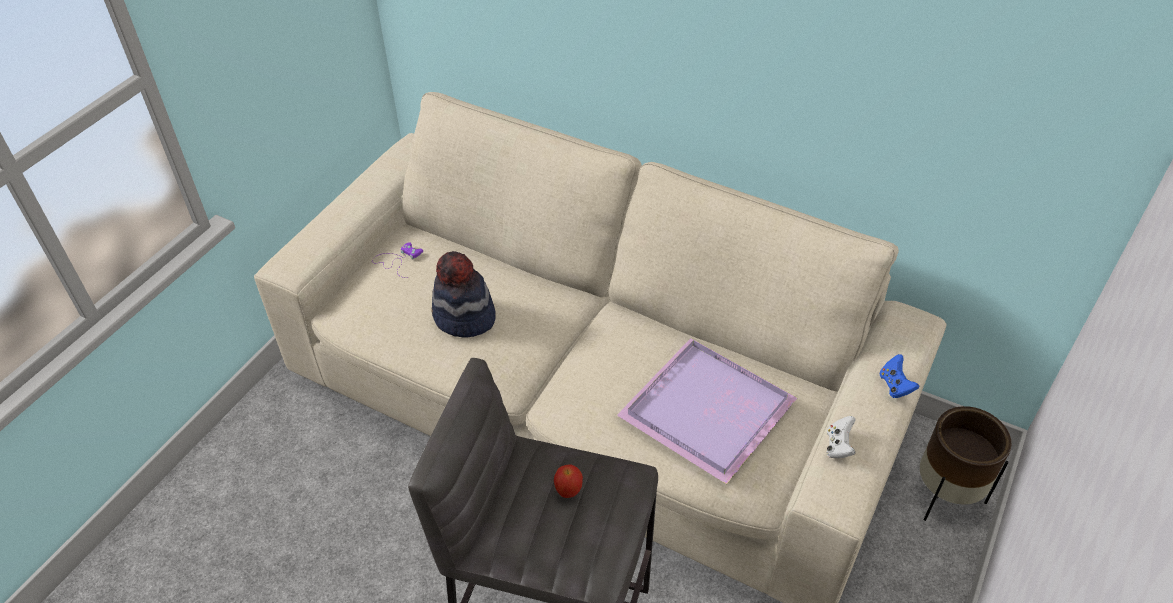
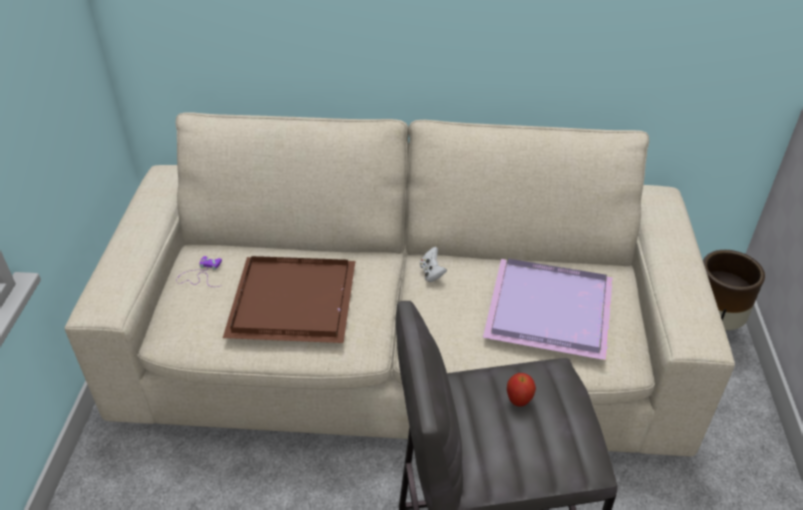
camera: 25 degrees left, 5 degrees down
(464, 317) = (294, 303): hat -> brown tray
(838, 446) = (675, 298): white game controller -> white game controller (432, 273)
(895, 385) = (683, 241): blue game controller -> none

